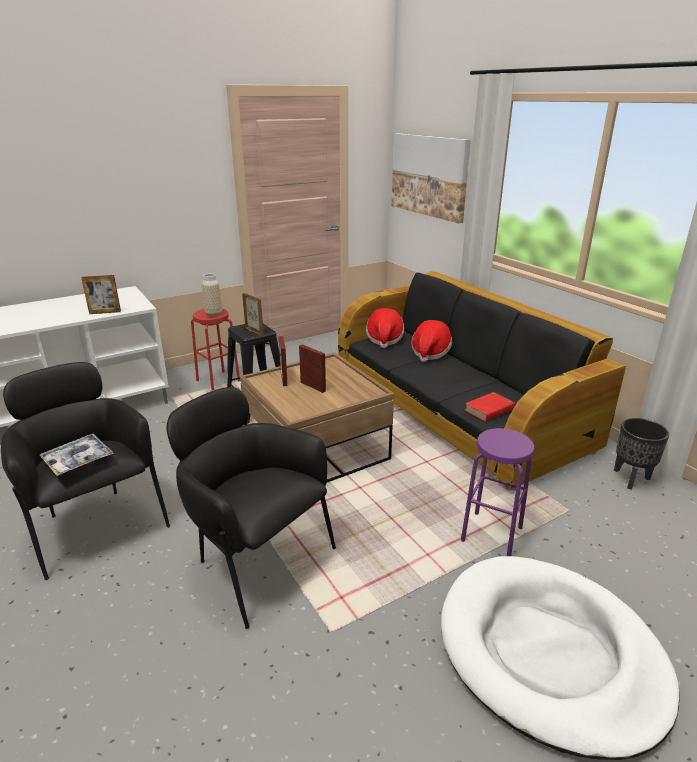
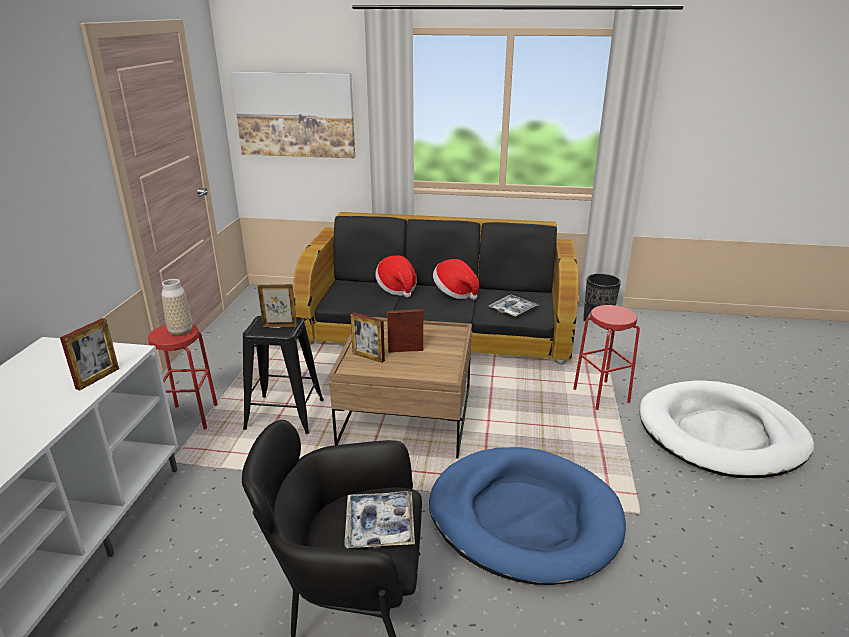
camera: 50 degrees left, 0 degrees up
(255, 560) = (524, 517): black armchair -> blue dog bed
(384, 339) = (338, 293): hat -> hat (455, 292)
(489, 410) = (513, 310): red book -> tray
(491, 535) = (601, 395): purple stool -> red stool

